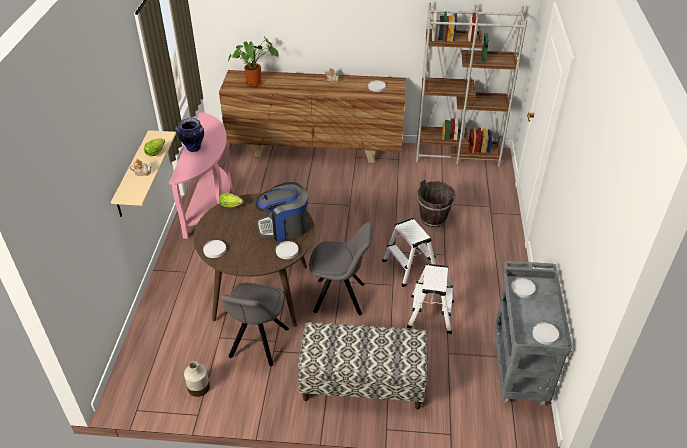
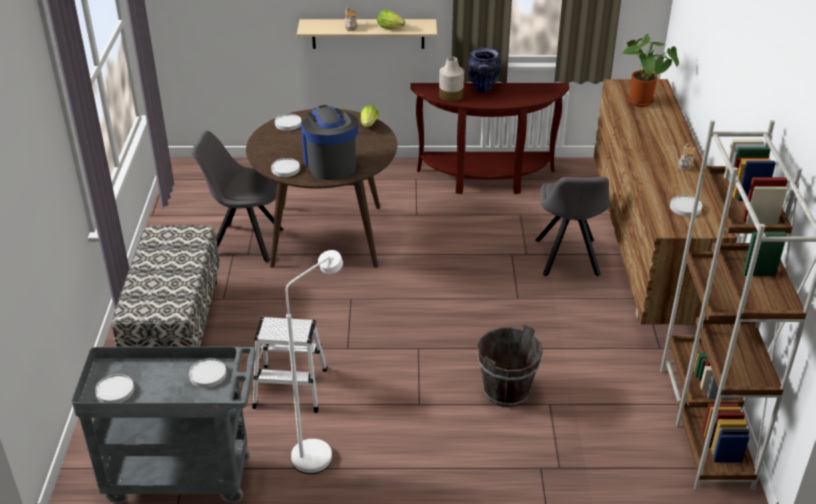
camera: 85 degrees right, 5 degrees down
(198, 387) = (187, 210): beige vase -> beige vase (450, 95)
(211, 204) = (486, 179): pink console table -> brown console table
(340, 297) = (320, 300): grey chair -> grey chair (568, 258)
(409, 267) = (385, 365): white step ladder -> none
(486, 300) = (319, 451): none -> white floor lamp

